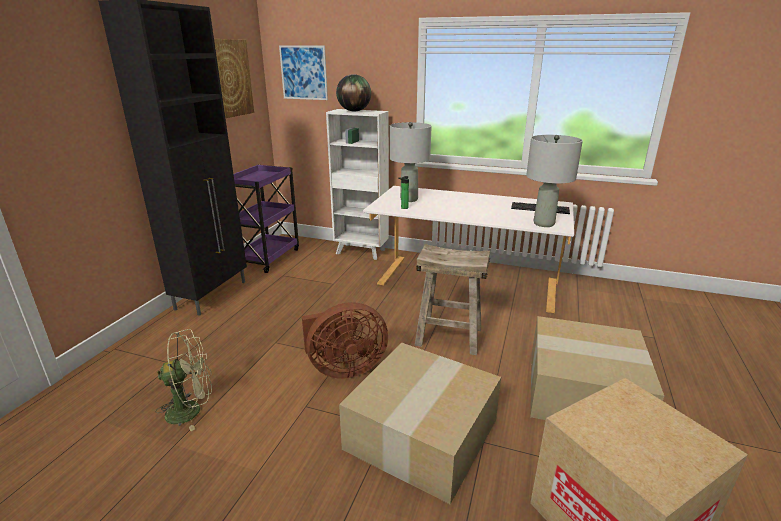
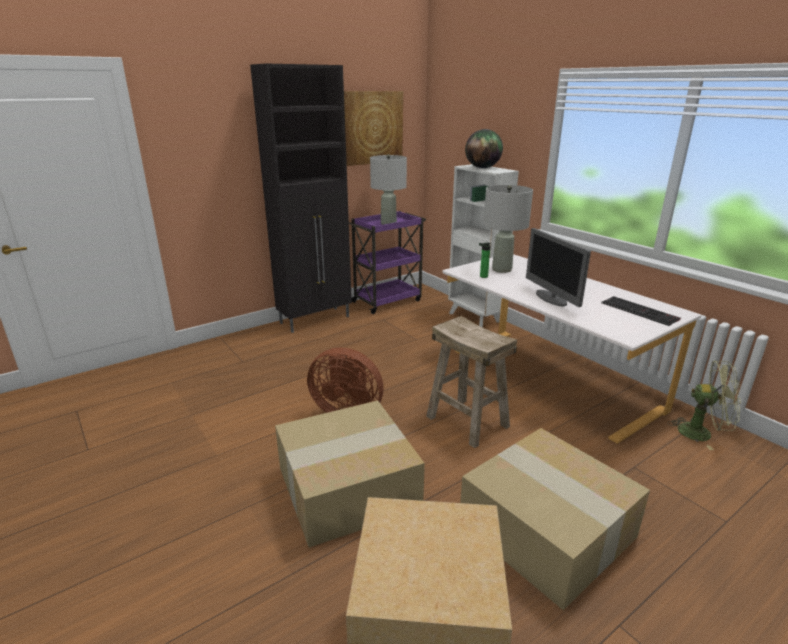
camera: 35 degrees right, 0 degrees up
(191, 410) = (221, 397): green fan -> green fan (702, 433)
(303, 72) = (454, 124): picture -> none
(476, 213) = (551, 298): none -> monitor
(543, 223) = (612, 327): grey table lamp -> grey table lamp (388, 224)

